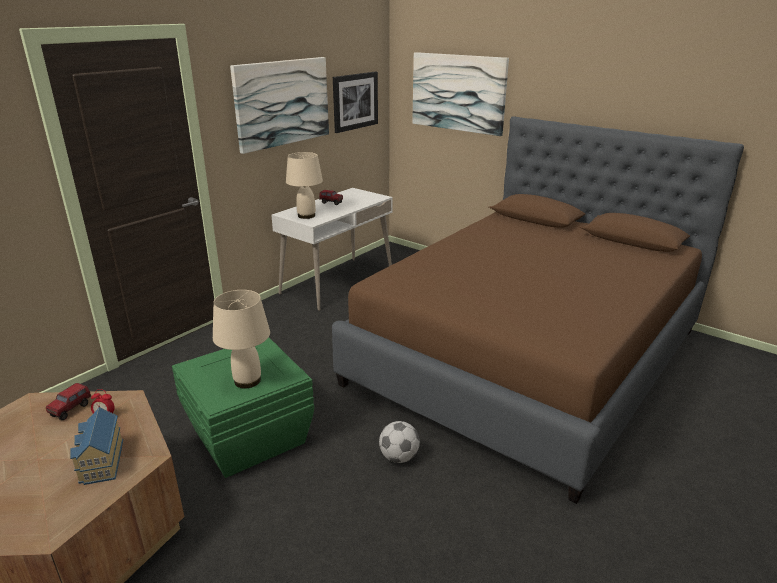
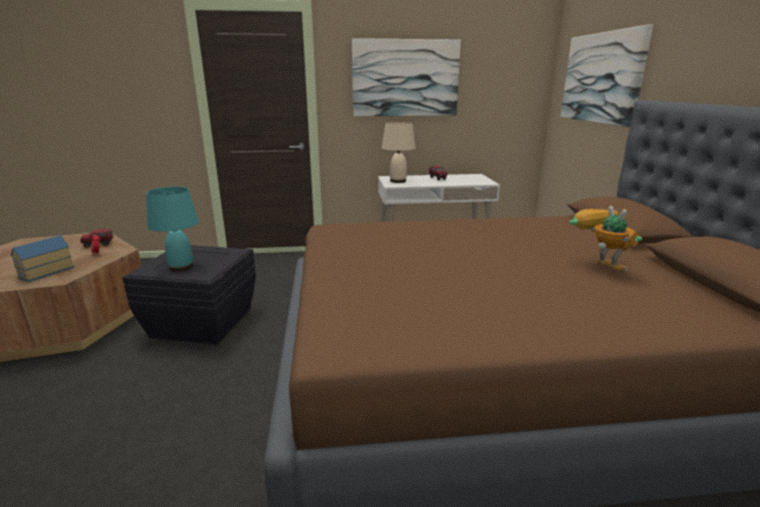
camera: 45 degrees right, 5 degrees down
(247, 381) = (180, 267): beige table lamp -> turquoise table lamp
(247, 436) = (202, 321): green storage box -> black storage box
(355, 101) = (499, 88): picture -> none
(399, 457) = (243, 393): football -> none
(575, 250) = (597, 266): none -> toy robot

